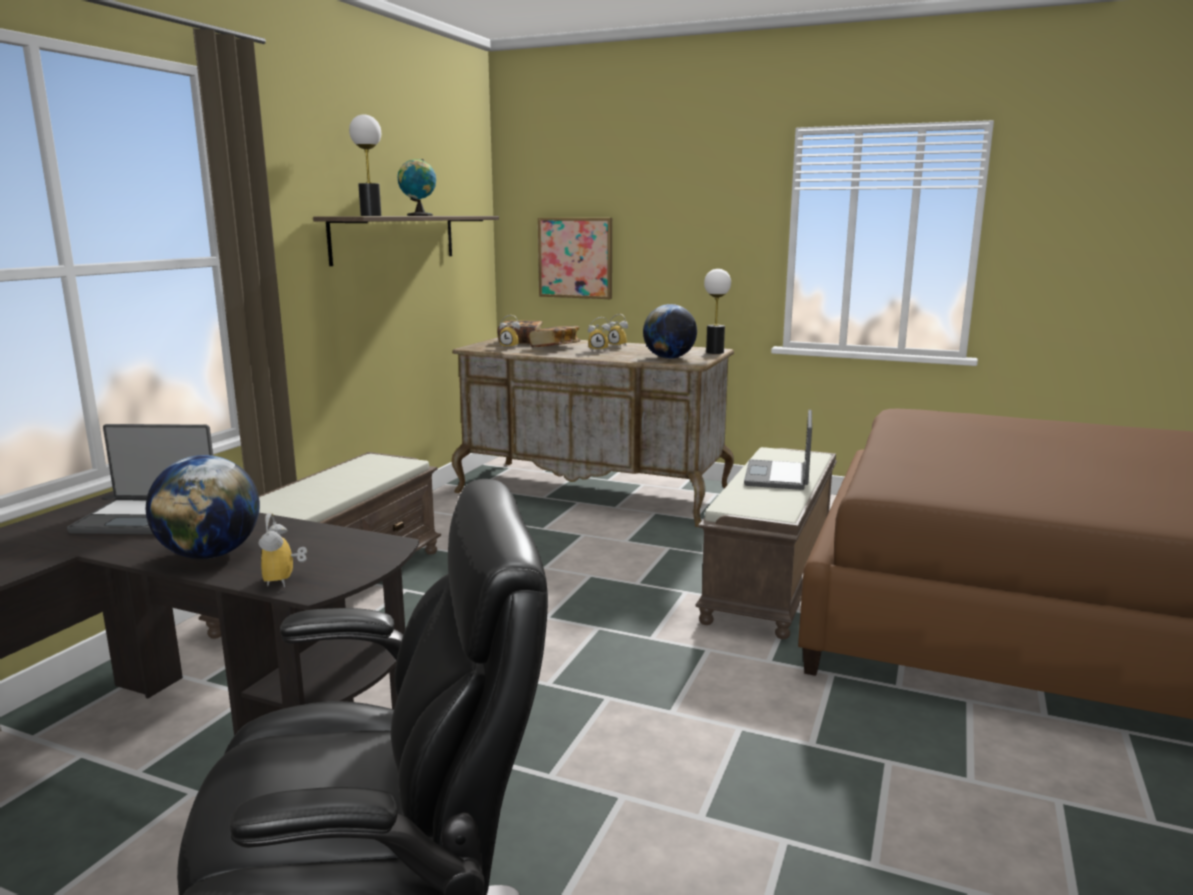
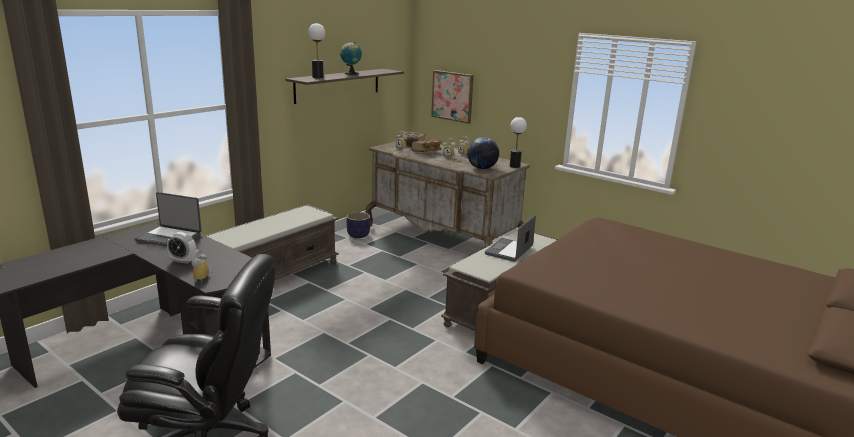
camera: 15 degrees right, 5 degrees up
(210, 554) = (183, 261): globe -> alarm clock
(449, 506) = (358, 235): none -> planter

